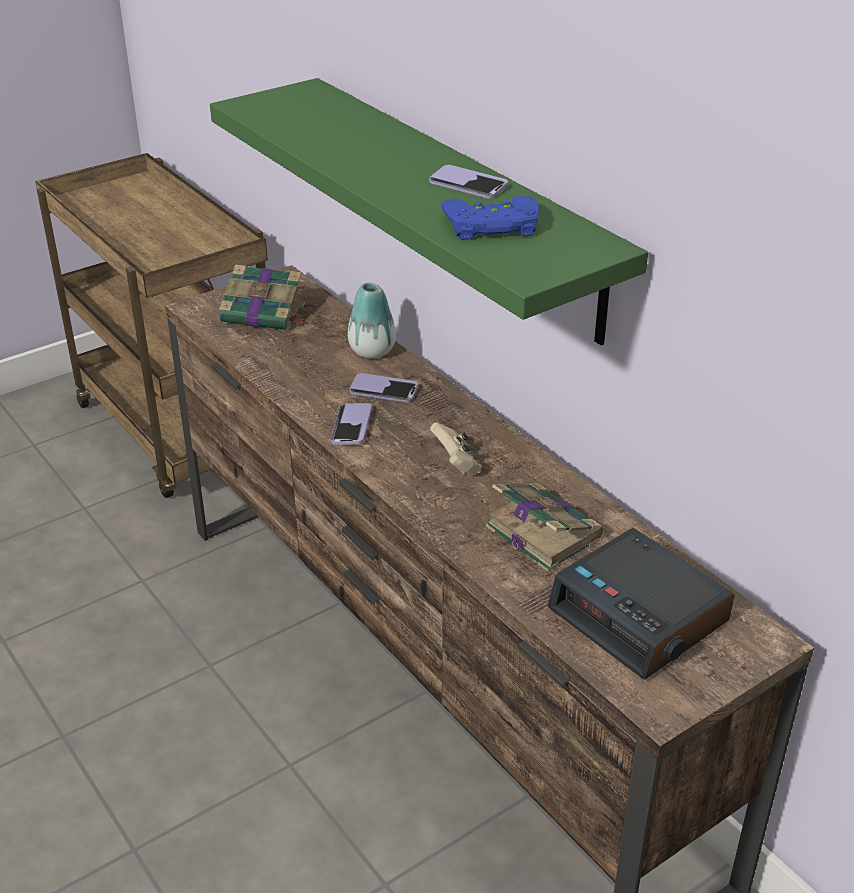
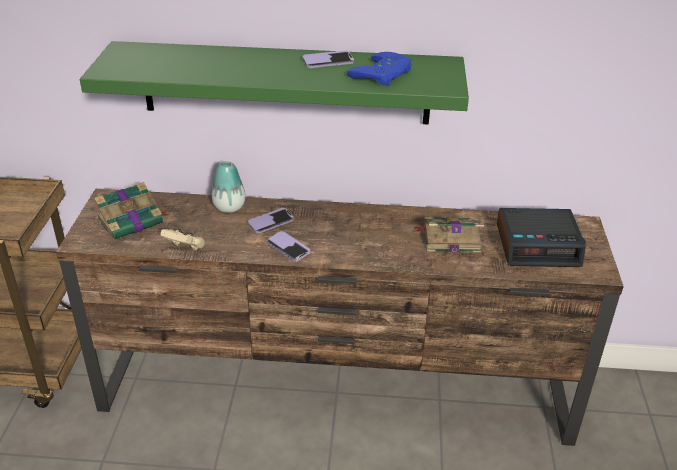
camera: 50 degrees left, 0 degrees up
(457, 465) = (367, 234): beige game controller -> beige game controller (185, 248)

